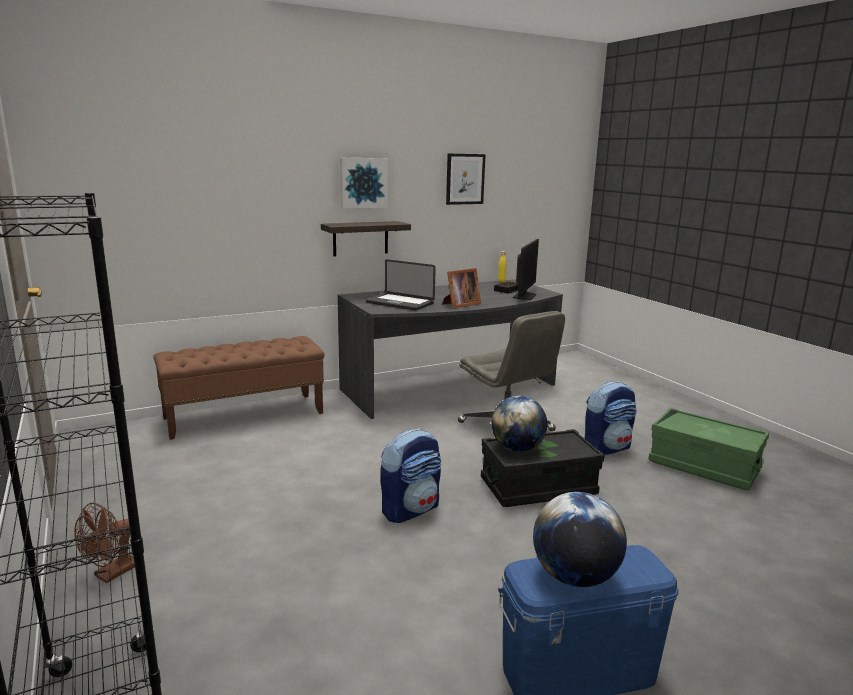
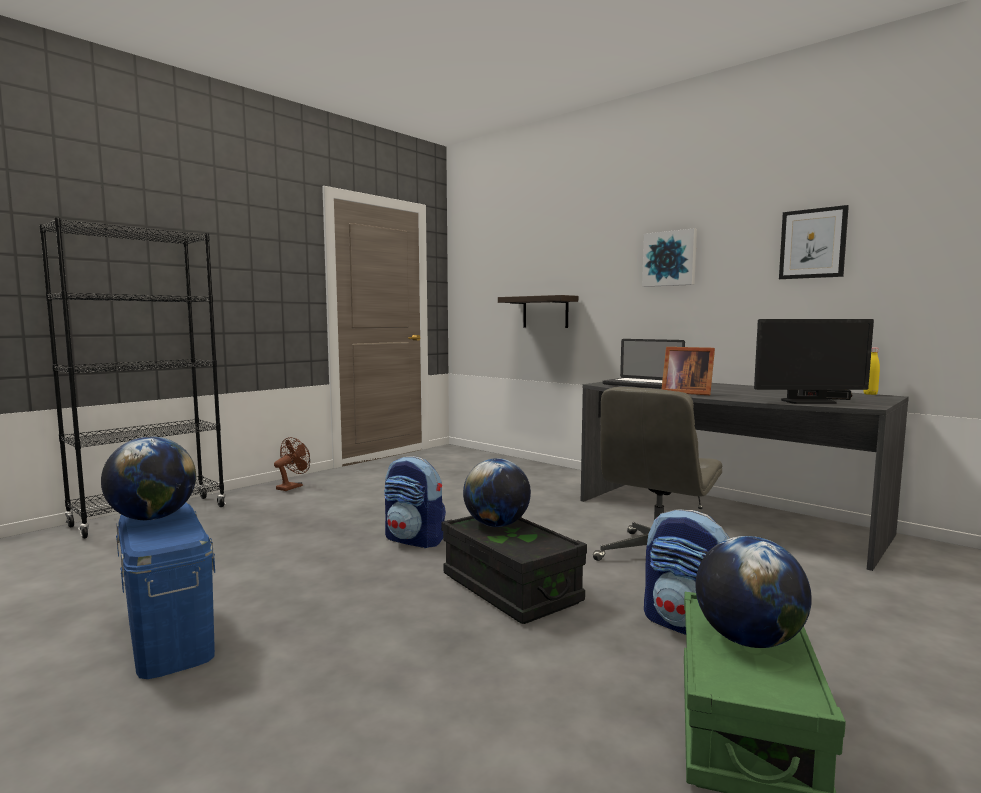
camera: 70 degrees right, 10 degrees down
(111, 574) = (292, 487): brown fan -> brown fan turned 105 degrees clockwise
(245, 415) = (527, 469): brown bench -> none
(360, 238) = (664, 319): shelf -> shelf (545, 312)
(400, 303) = (642, 385): laptop -> laptop turned 60 degrees counterclockwise
(703, 428) = (748, 640): none -> globe

